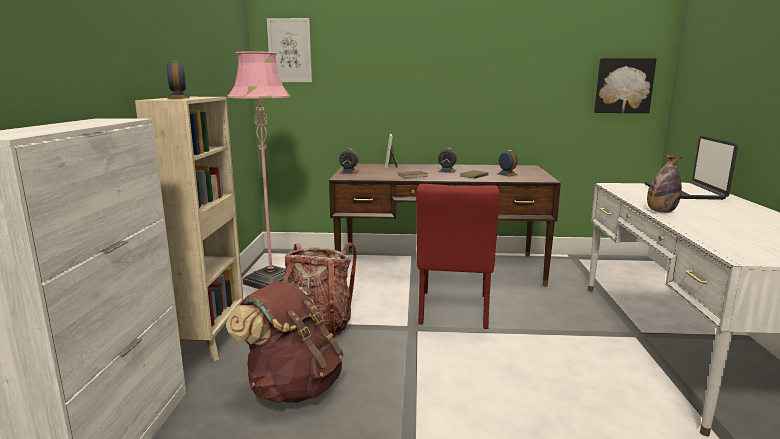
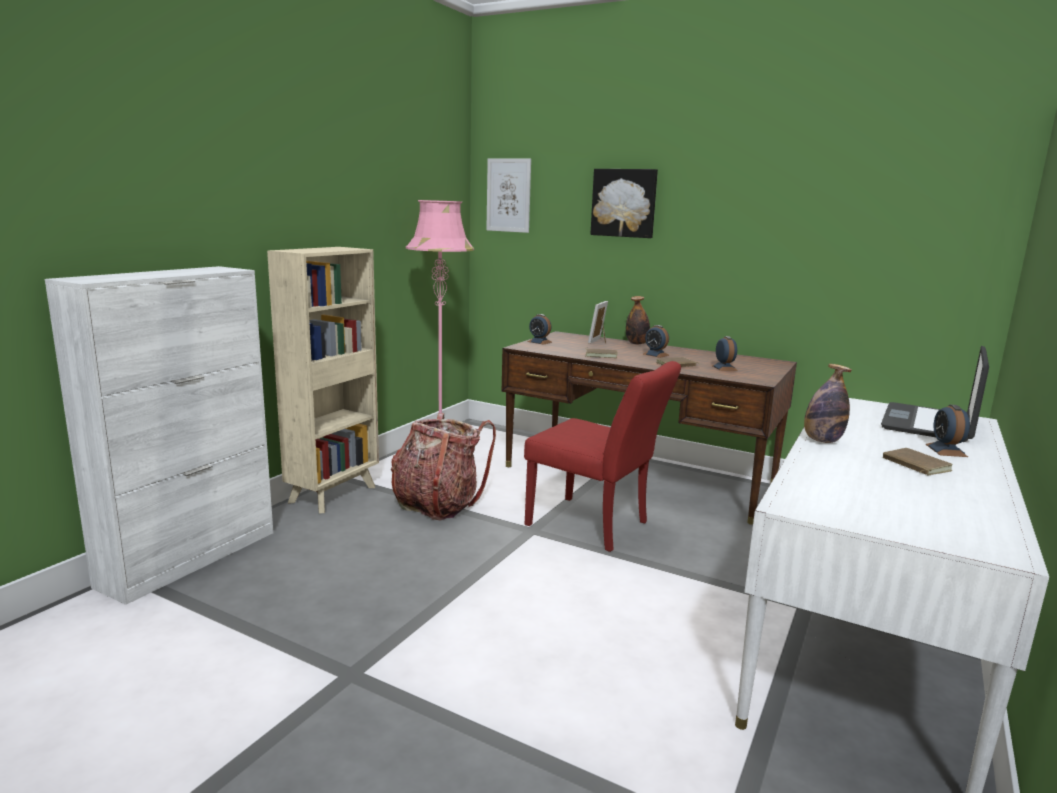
camera: 25 degrees right, 0 degrees up
(178, 98) = (316, 249): alarm clock -> alarm clock (946, 450)
(292, 387) = (360, 553): brown backpack -> none
(419, 165) = (637, 343): none -> bottle
(453, 312) = (595, 526): red chair -> red chair turned 90 degrees counterclockwise
(623, 85) = (936, 261): picture -> picture (624, 203)
(734, 217) = (914, 465): none -> brown book

